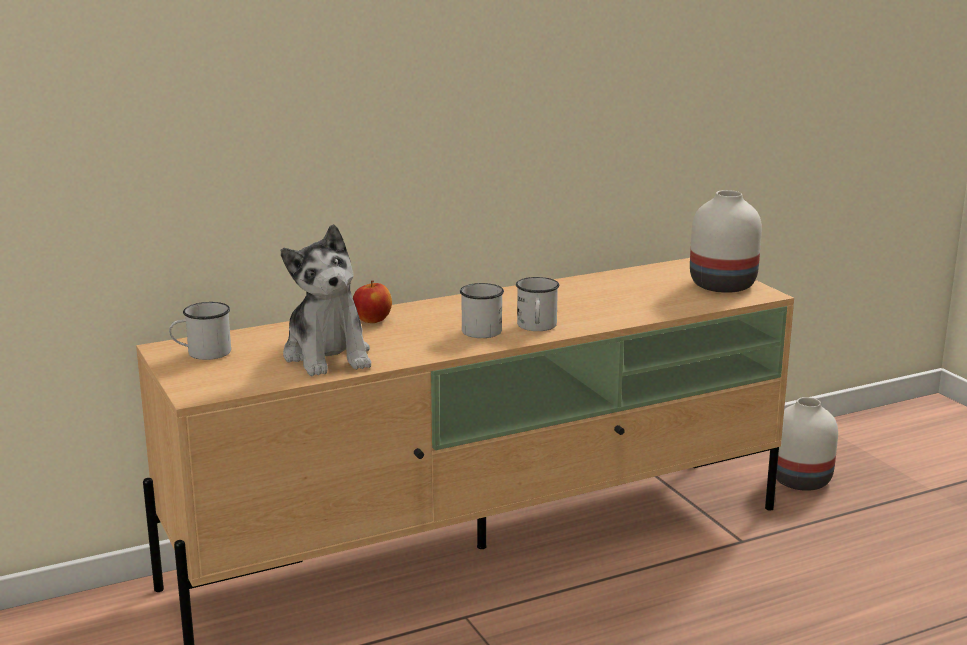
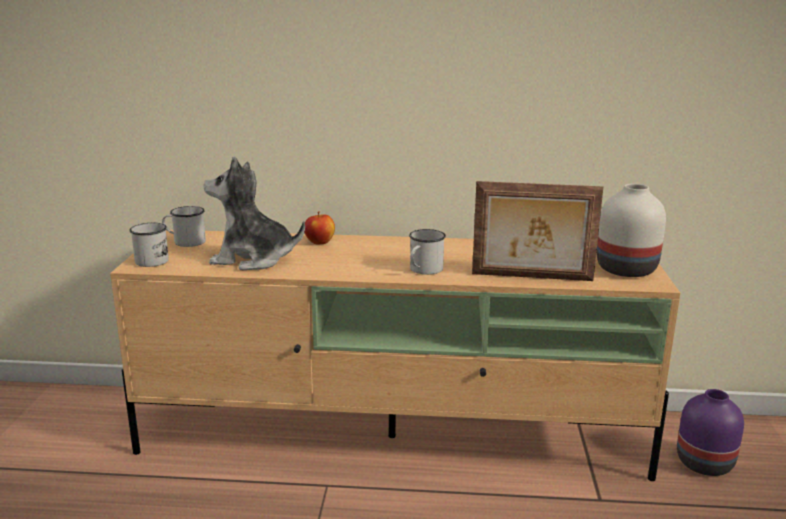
camera: 30 degrees right, 0 degrees up
(328, 355) = (253, 259): plush toy -> plush toy turned 90 degrees clockwise
(479, 329) = (380, 263): white mug -> white mug (154, 259)
(651, 311) = (532, 278): none -> picture frame
(799, 481) = (702, 463): white vase -> purple vase

